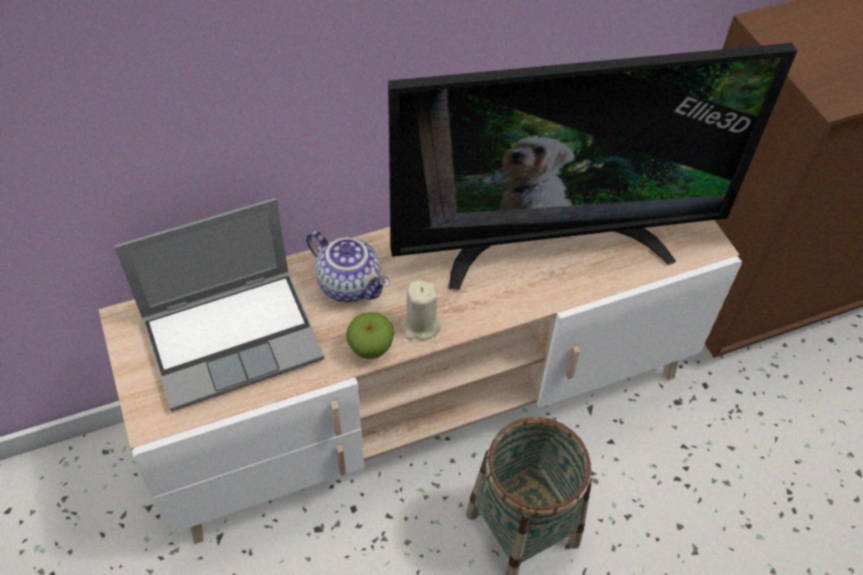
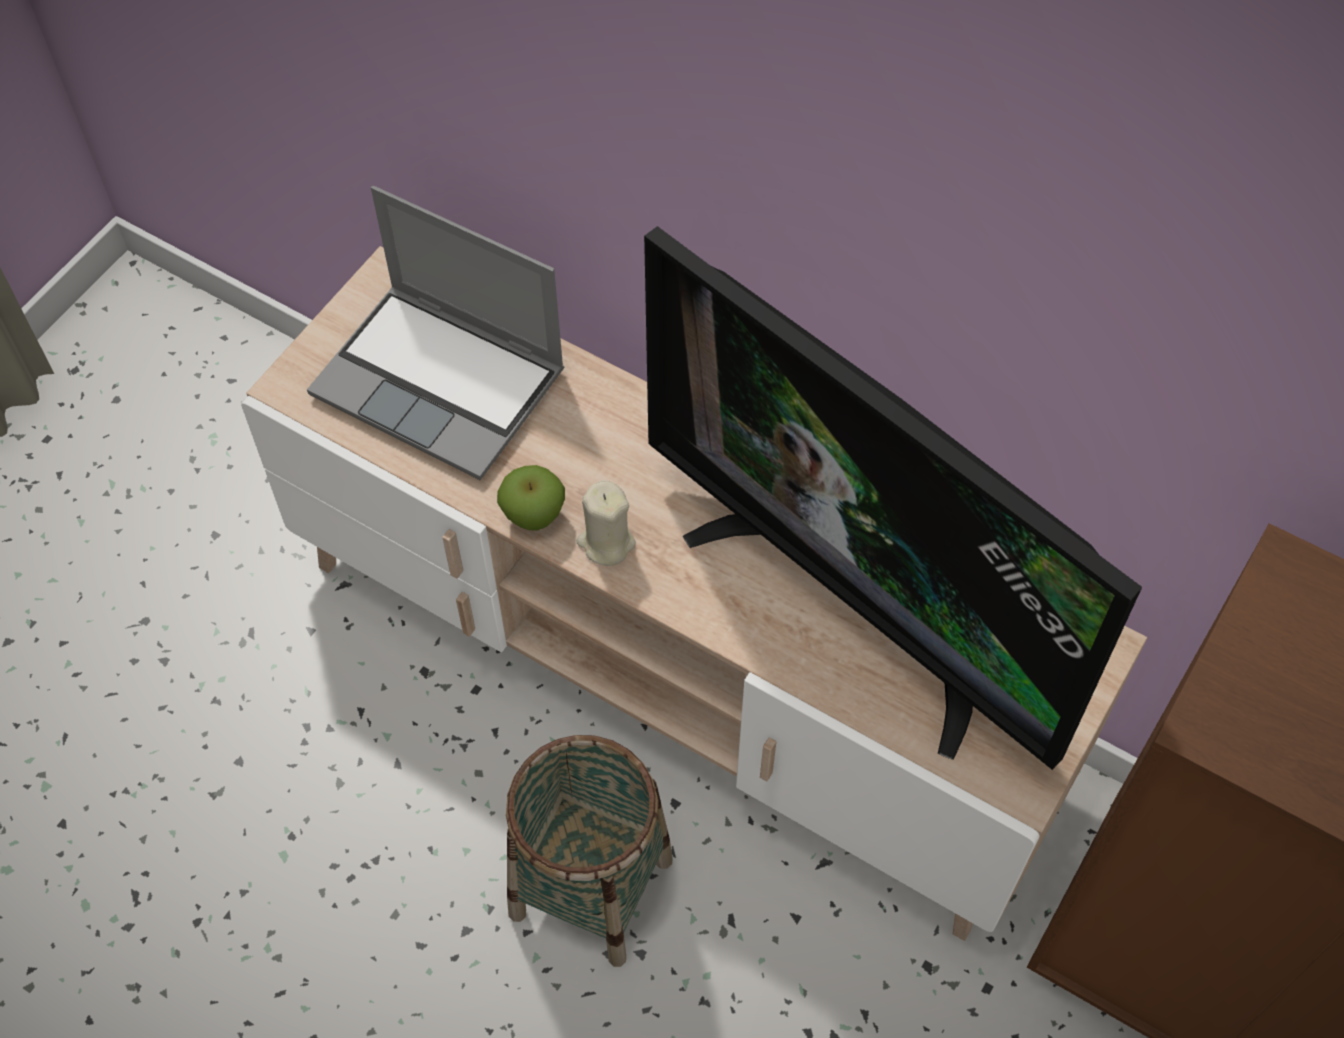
camera: 55 degrees right, 5 degrees up
(350, 284) = (605, 438): teapot -> none

